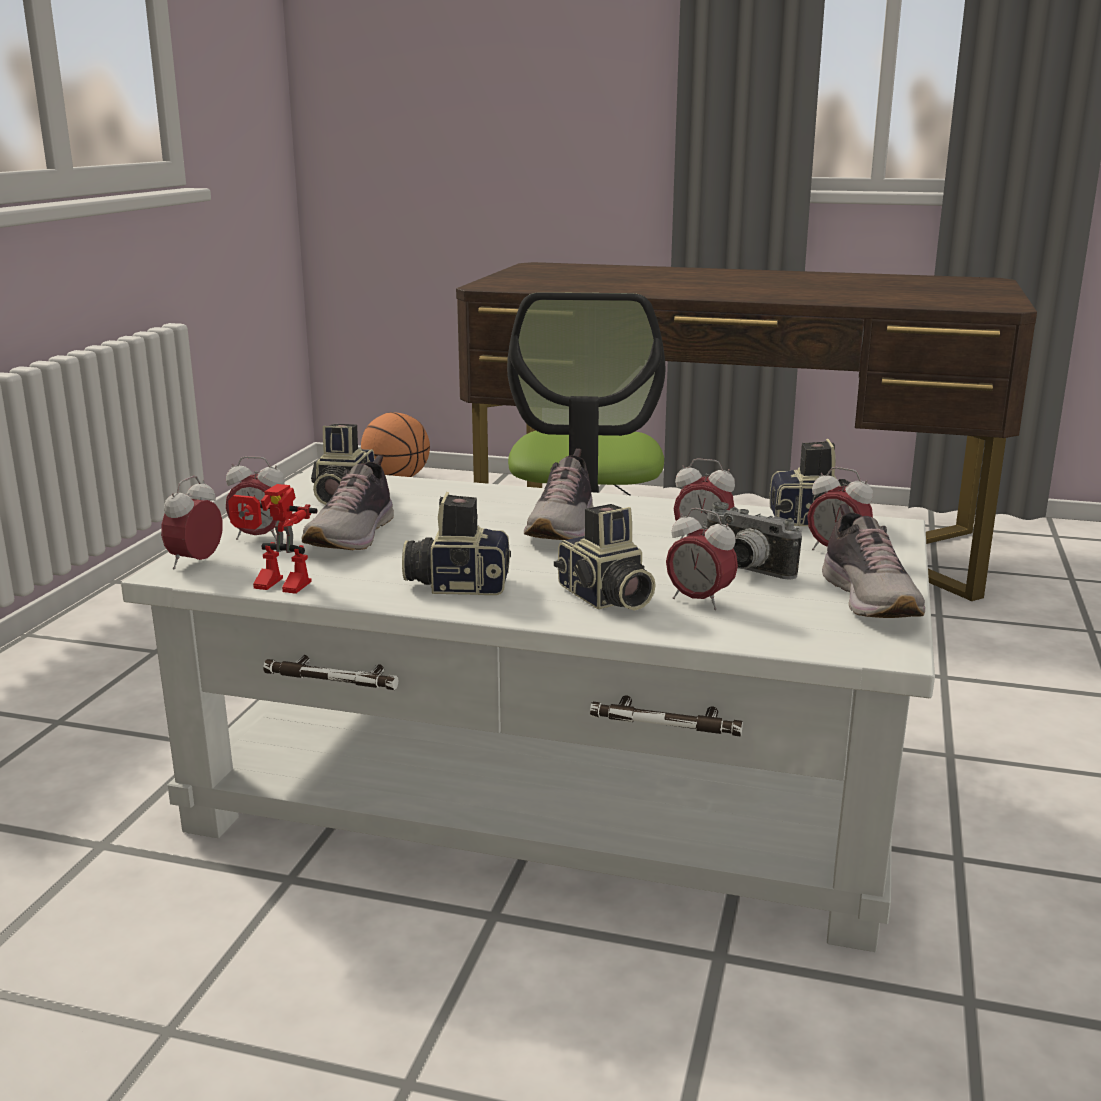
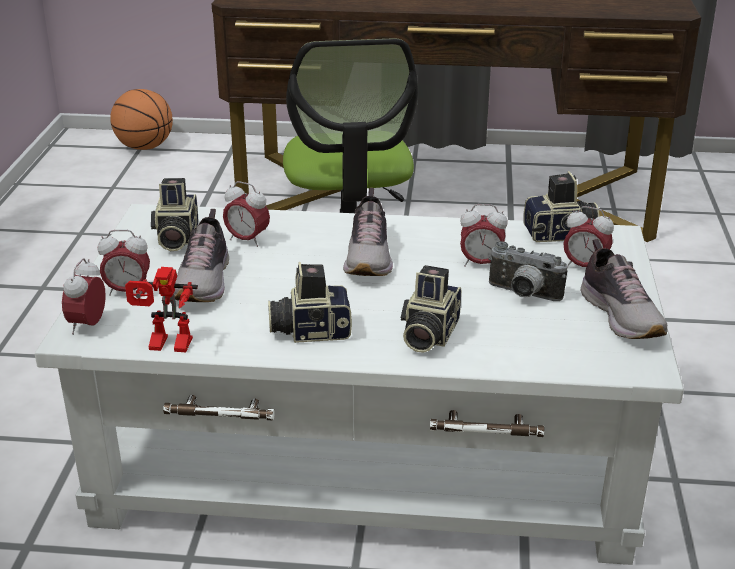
camera: 10 degrees left, 10 degrees up
(604, 598) = (427, 334): camera -> camera turned 60 degrees clockwise
(699, 601) = (499, 330): alarm clock -> alarm clock (247, 240)

